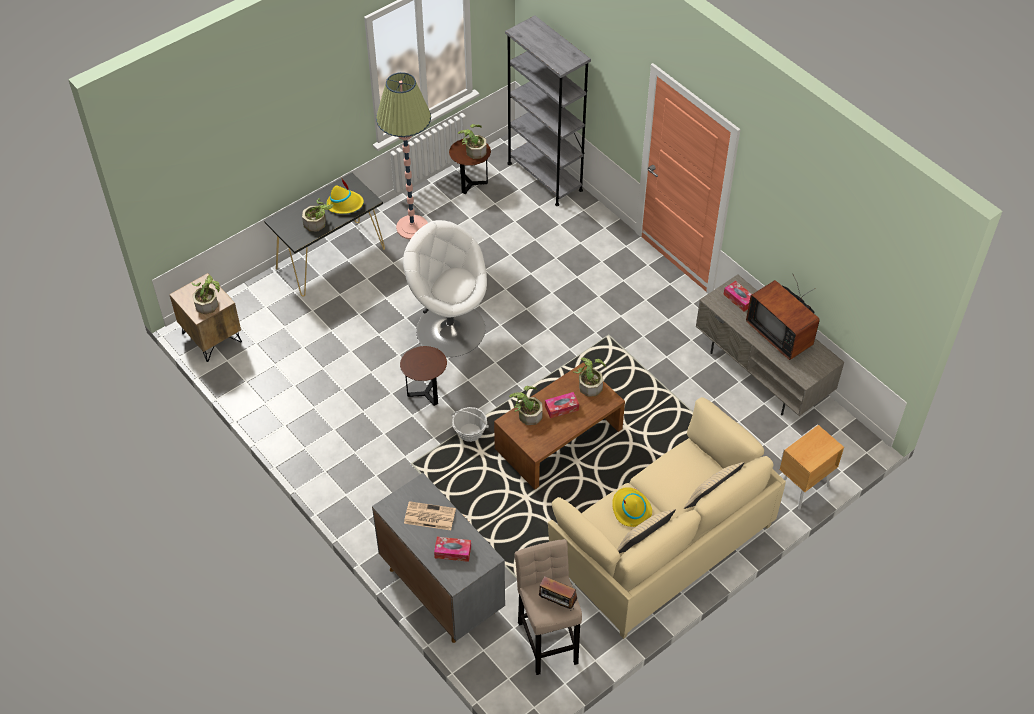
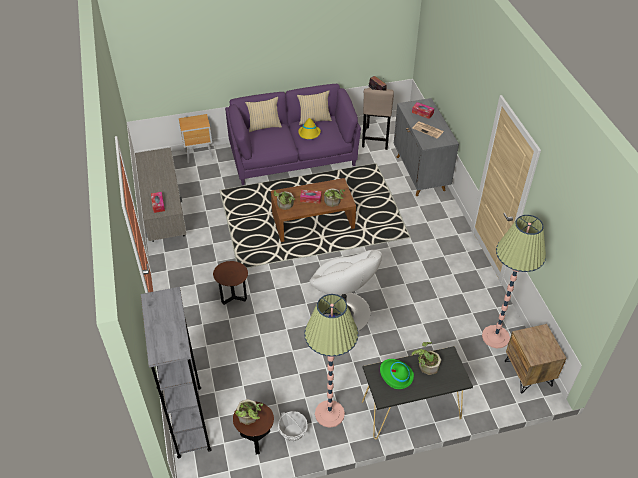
camera: 155 degrees left, 5 degrees down
(208, 302) = (534, 338): potted plant -> none
(258, 366) = (495, 337): none -> floor lamp
(345, 204) = (396, 375): yellow hat -> green hat
(425, 394) = (382, 275): brown side table -> brown side table (233, 297)
(470, 432) = (365, 242): basket -> basket (293, 432)
(661, 544) = (292, 156): beige sofa -> purple sofa
(782, 332) = (152, 178): television -> none

